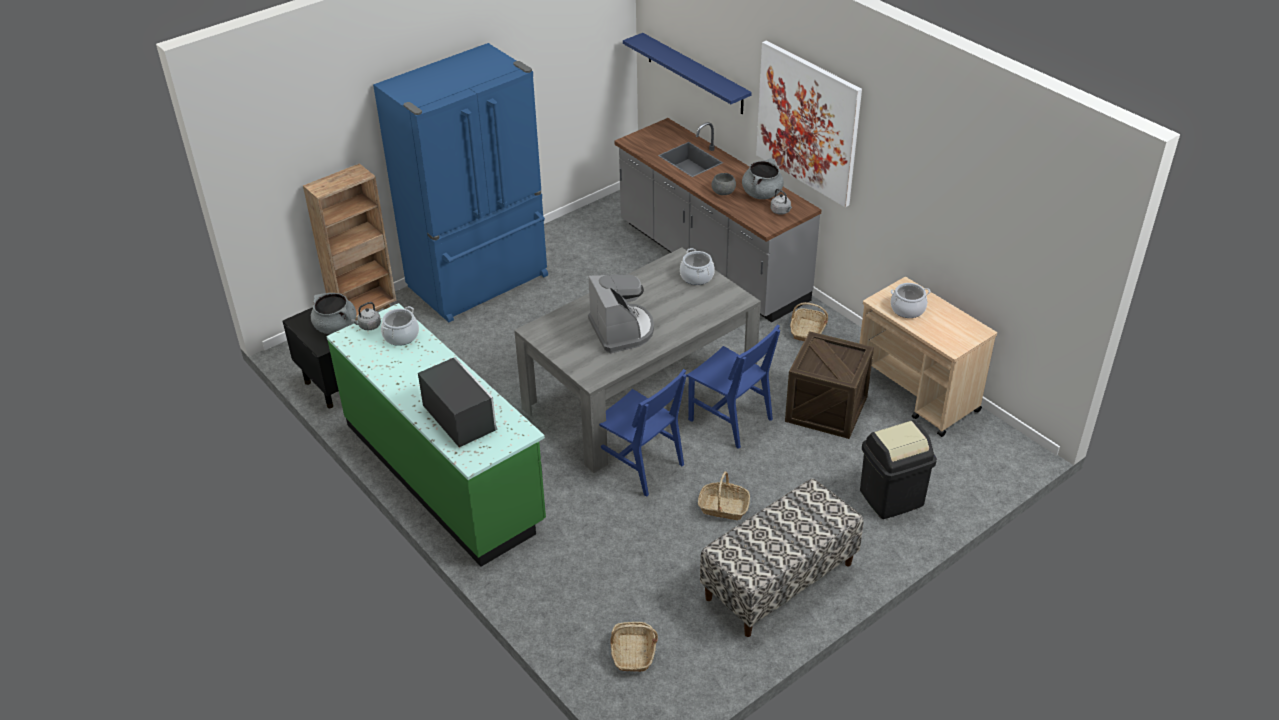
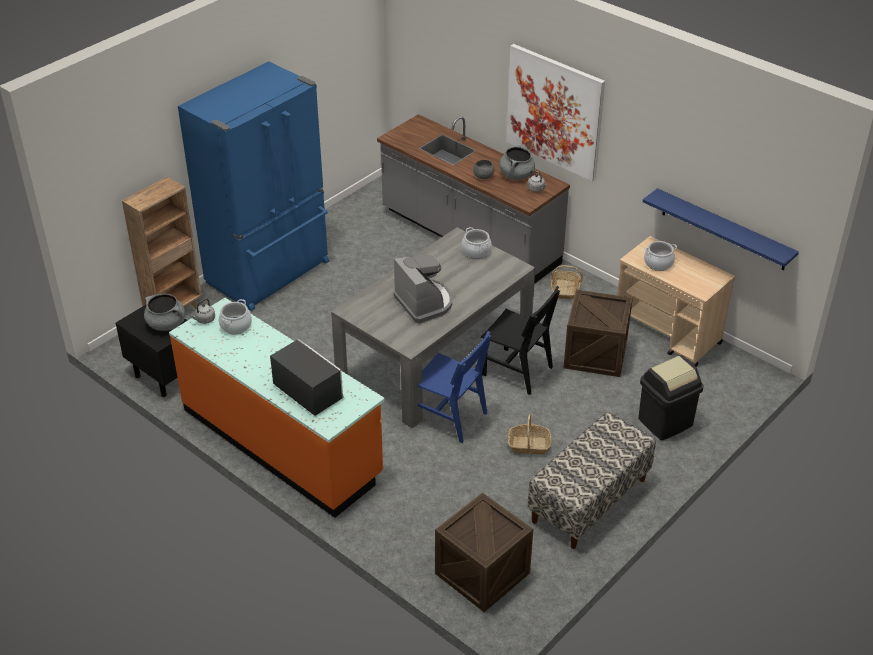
camera: 10 degrees left, 0 degrees up
(444, 473) = (282, 442): green counter -> orange counter
(633, 653) = (482, 573): basket -> crate
(694, 74) = (444, 75): blue shelf -> blue shelf (723, 230)
(730, 419) = (517, 371): blue chair -> black chair

